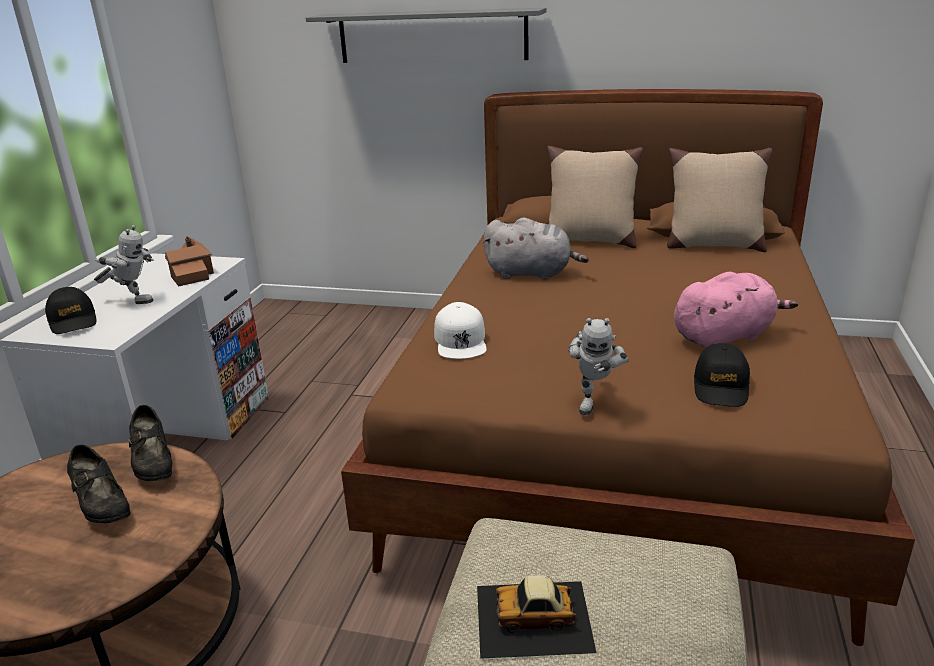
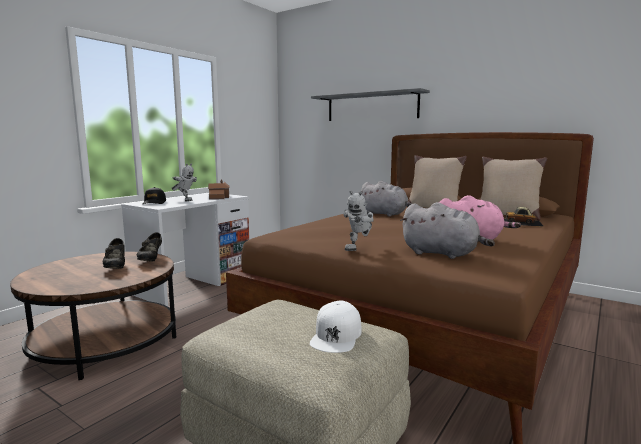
camera: 20 degrees right, 15 degrees down
(461, 340) = (315, 225): white cap -> white cap (336, 335)
(534, 618) = (257, 331): toy car -> toy car (520, 222)
(721, 387) = (442, 254): black cap -> grey plush toy

